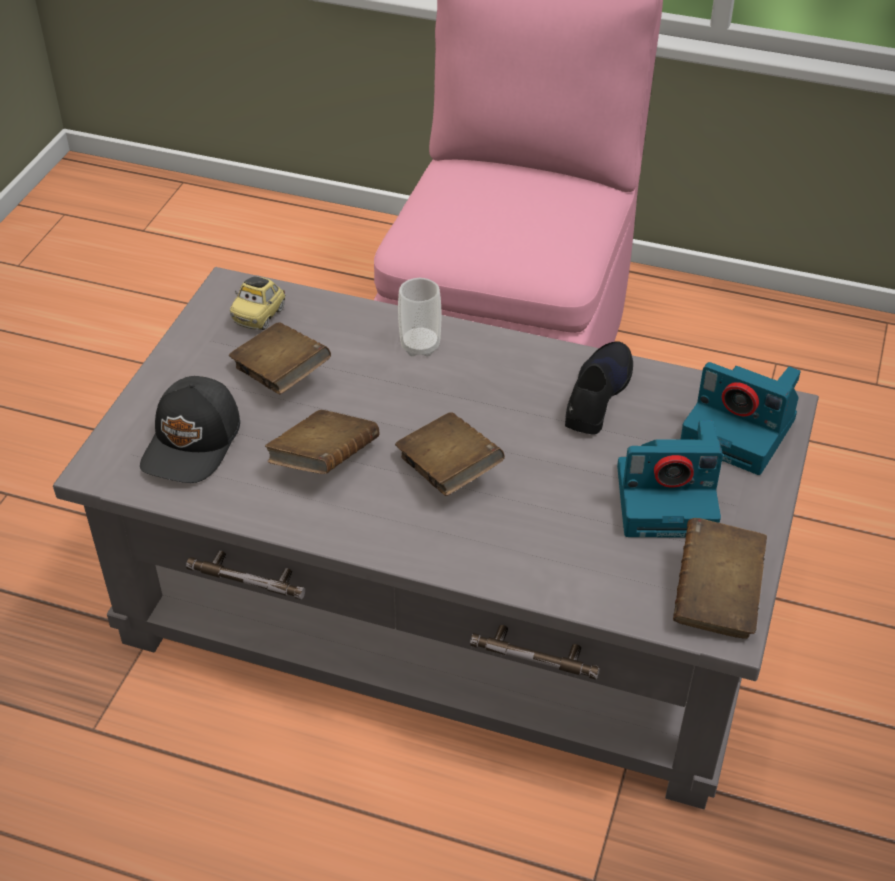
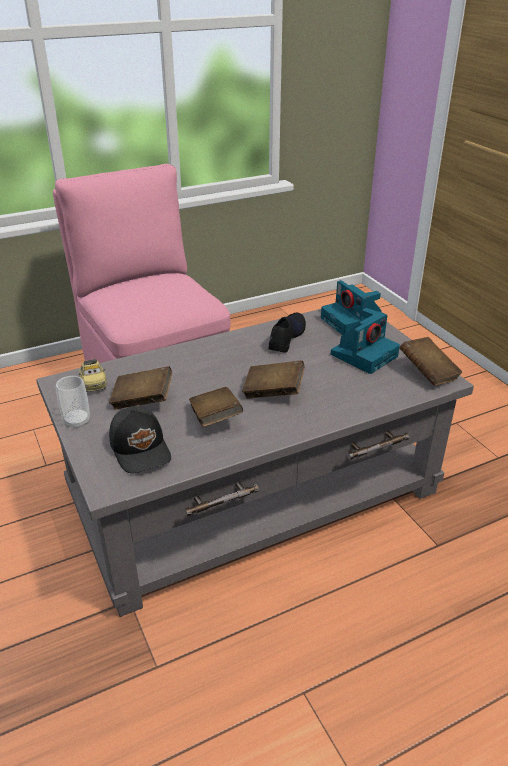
camera: 45 degrees left, 10 degrees down
(420, 346) = (189, 357): cup -> cup (77, 421)
(596, 395) = (286, 337): black shoe -> black shoe turned 45 degrees clockwise
(741, 431) = (352, 322): camera -> camera turned 75 degrees clockwise

